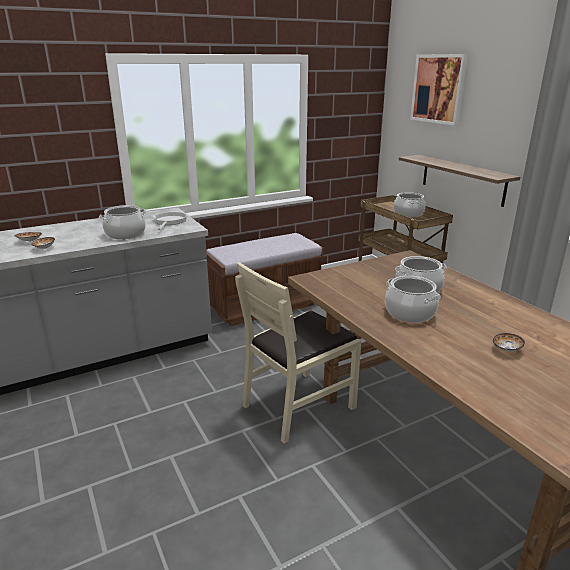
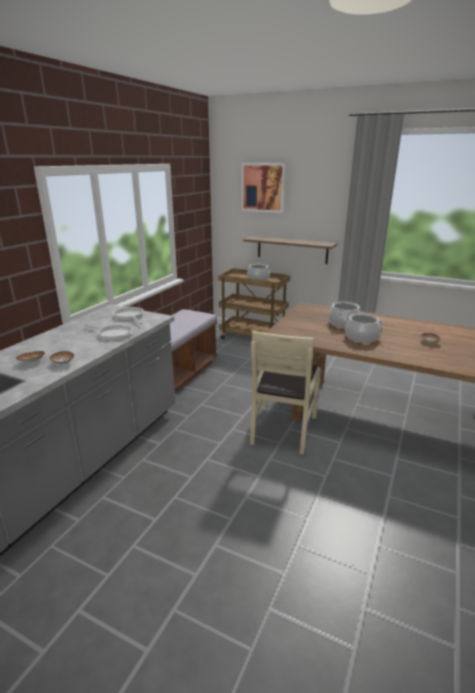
camera: 35 degrees left, 0 degrees up
(125, 234) = (113, 334): cooking pot -> frying pan

